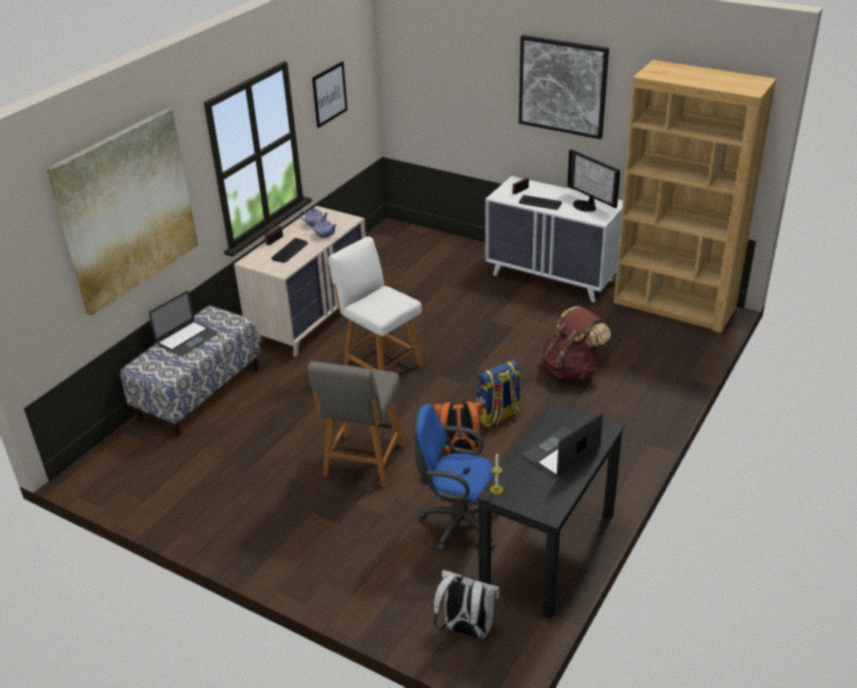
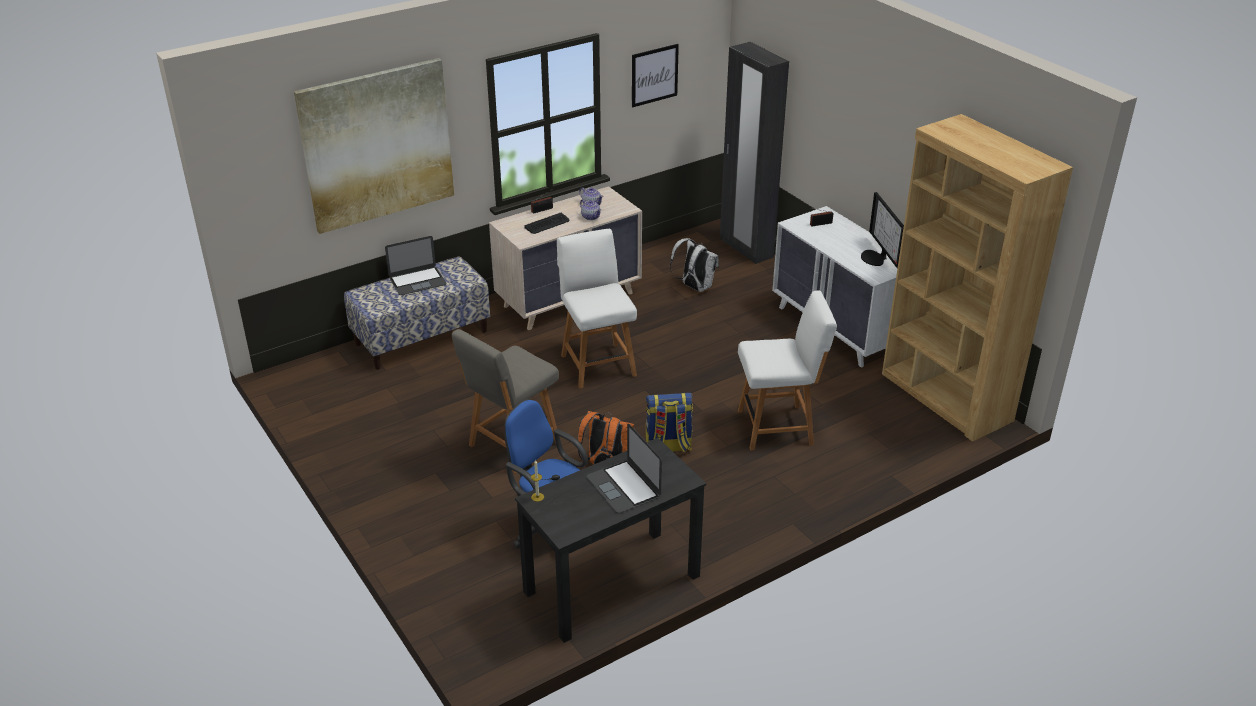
camera: 25 degrees right, 0 degrees up
(427, 235) = (746, 248): none -> black wardrobe
(466, 630) = (483, 621): white backpack -> white backpack (694, 287)
(540, 203) = (828, 242): keyboard -> none
(561, 453) = (623, 486): laptop -> laptop turned 105 degrees counterclockwise
(562, 86) = (881, 121): picture -> none
(572, 370) = (778, 427): brown backpack -> white chair

